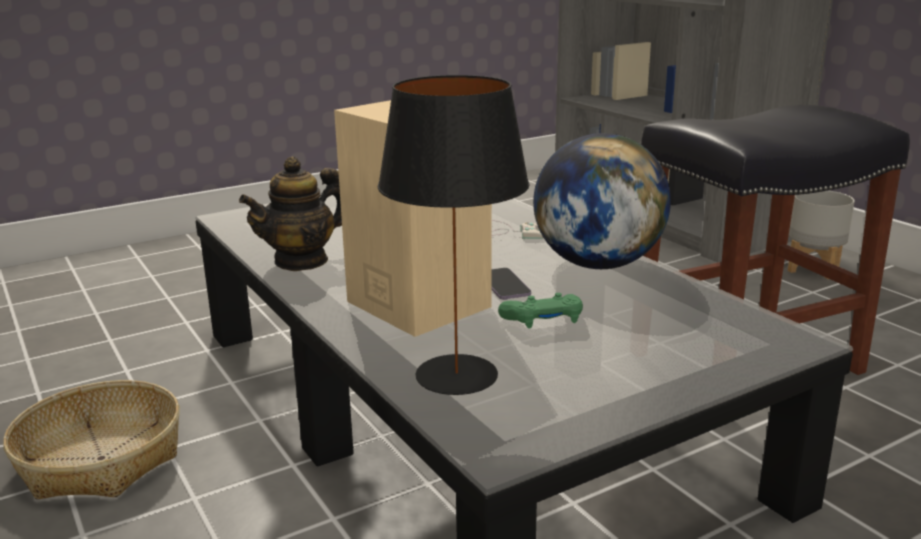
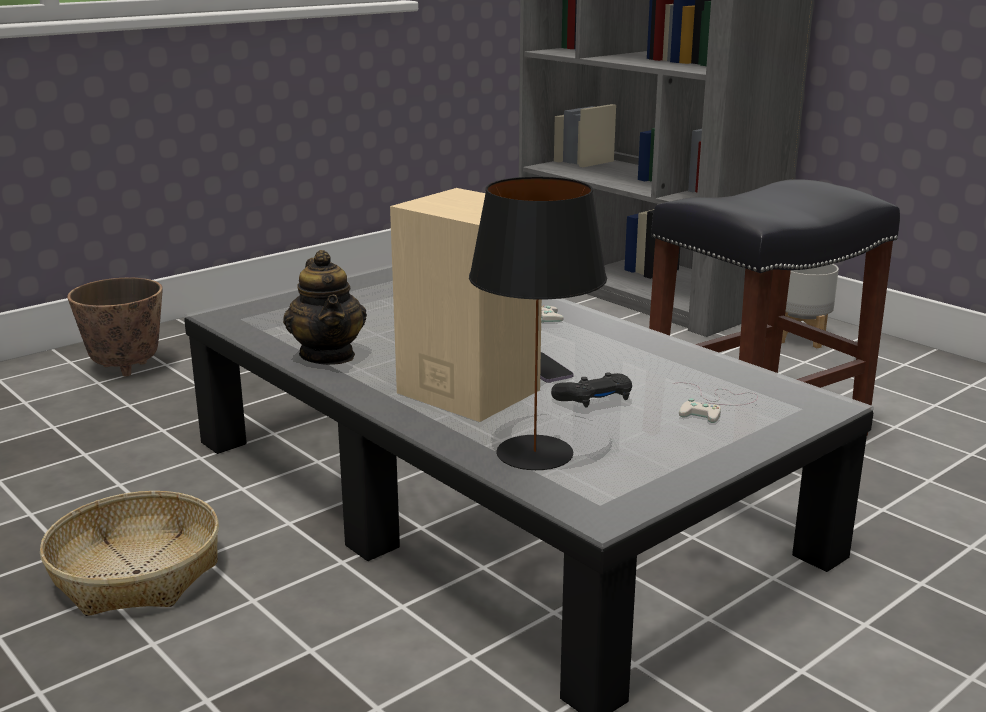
camera: 10 degrees left, 0 degrees up
(180, 264) = (125, 367): none -> planter
(301, 261) = (328, 355): teapot -> teapot turned 60 degrees counterclockwise
(543, 321) = (594, 400): green game controller -> black game controller
(597, 264) = (624, 344): globe -> none
(671, 334) = (715, 405): none -> white game controller

